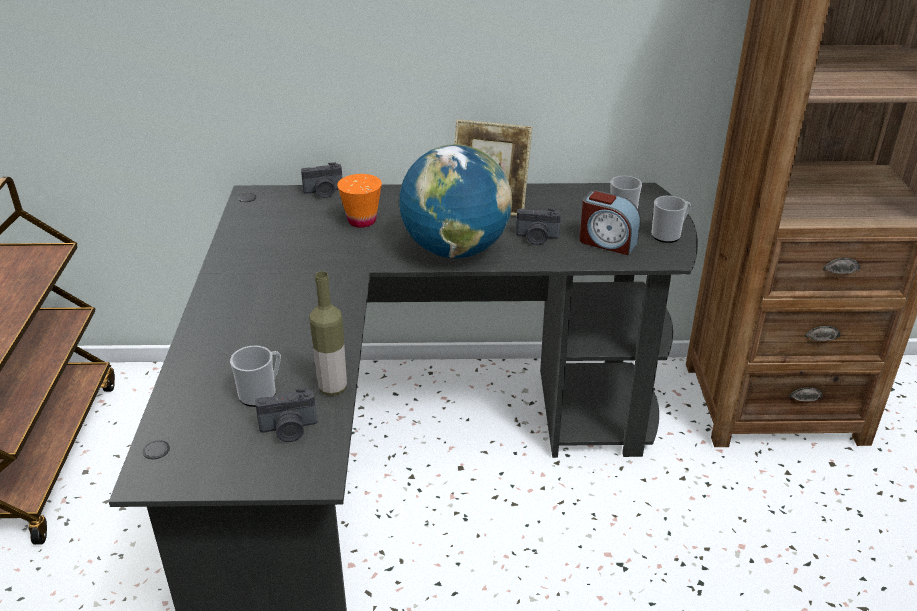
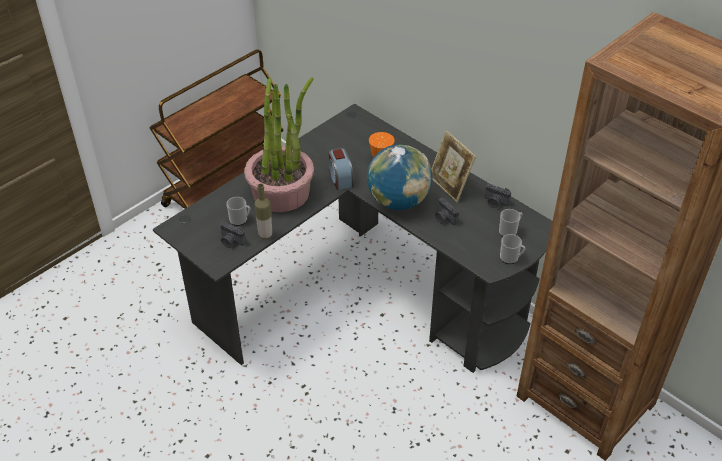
camera: 45 degrees right, 10 degrees up
(277, 324) = (281, 192): none -> potted plant
(324, 192) = (386, 131): camera -> camera (495, 202)
(607, 242) = (474, 242): alarm clock -> alarm clock (340, 178)

